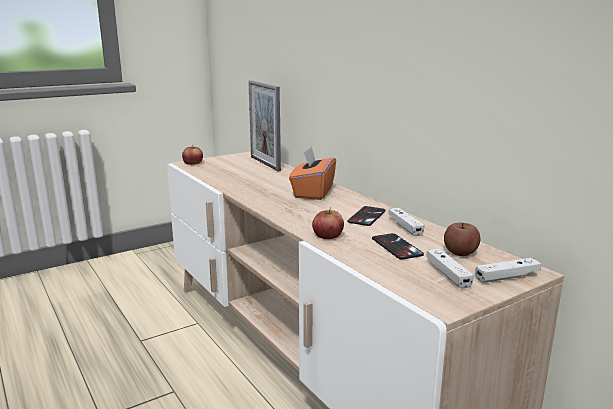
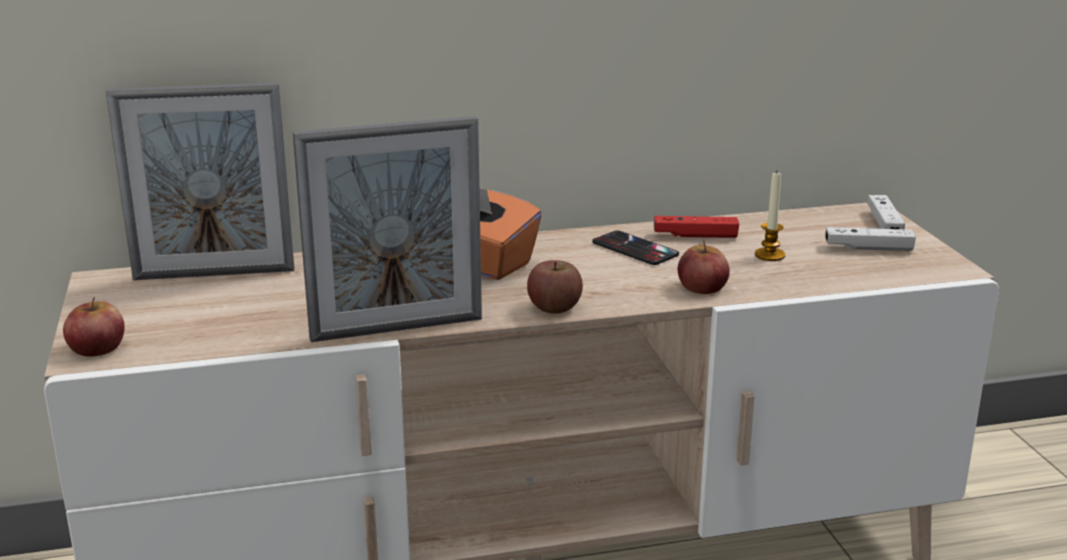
camera: 70 degrees left, 5 degrees up
(232, 191) = (397, 328): none -> picture frame
(396, 247) = (769, 255): phone -> candle
(405, 227) = (695, 236): white game controller -> red game controller
(460, 252) = (803, 227): apple -> apple (554, 308)

